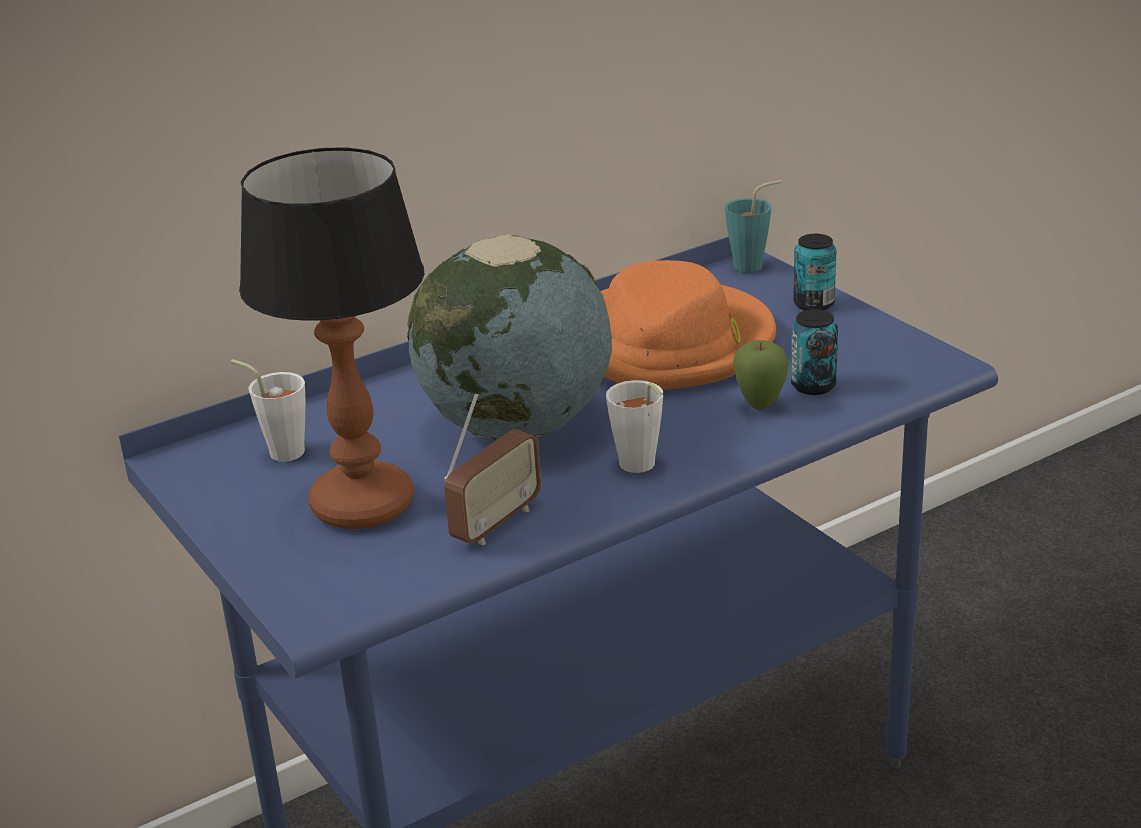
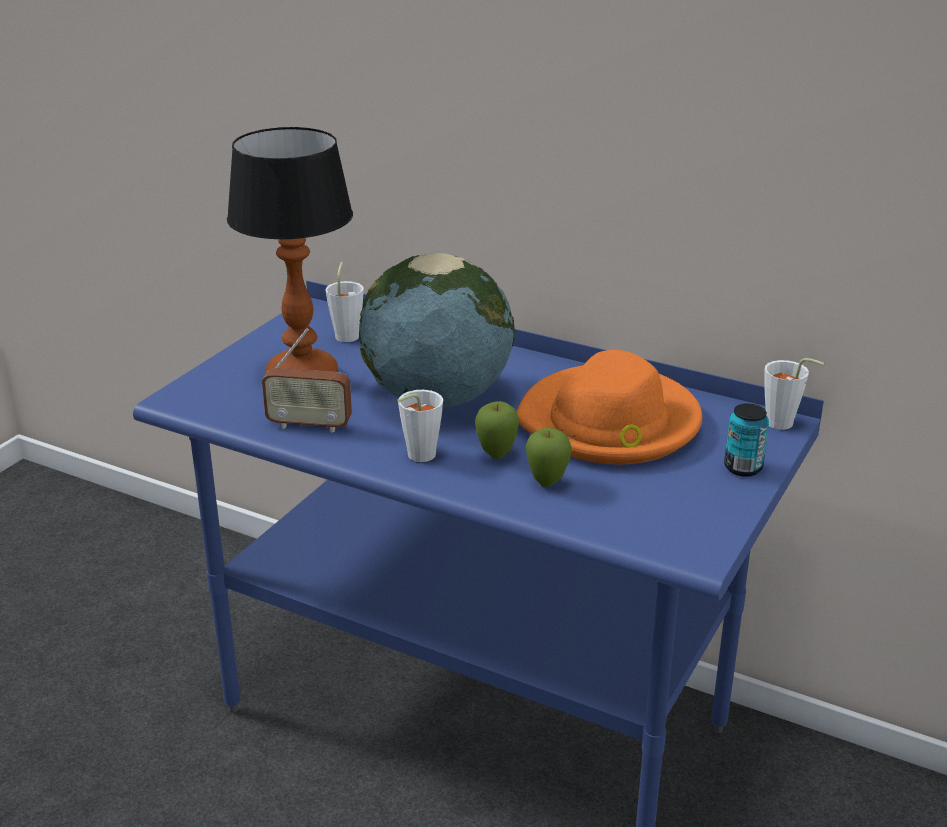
camera: 60 degrees right, 0 degrees up
(679, 419) = (496, 455): none -> apple
(754, 265) = (785, 425): turquoise cup -> white cup
(813, 386) = (599, 499): can -> none

